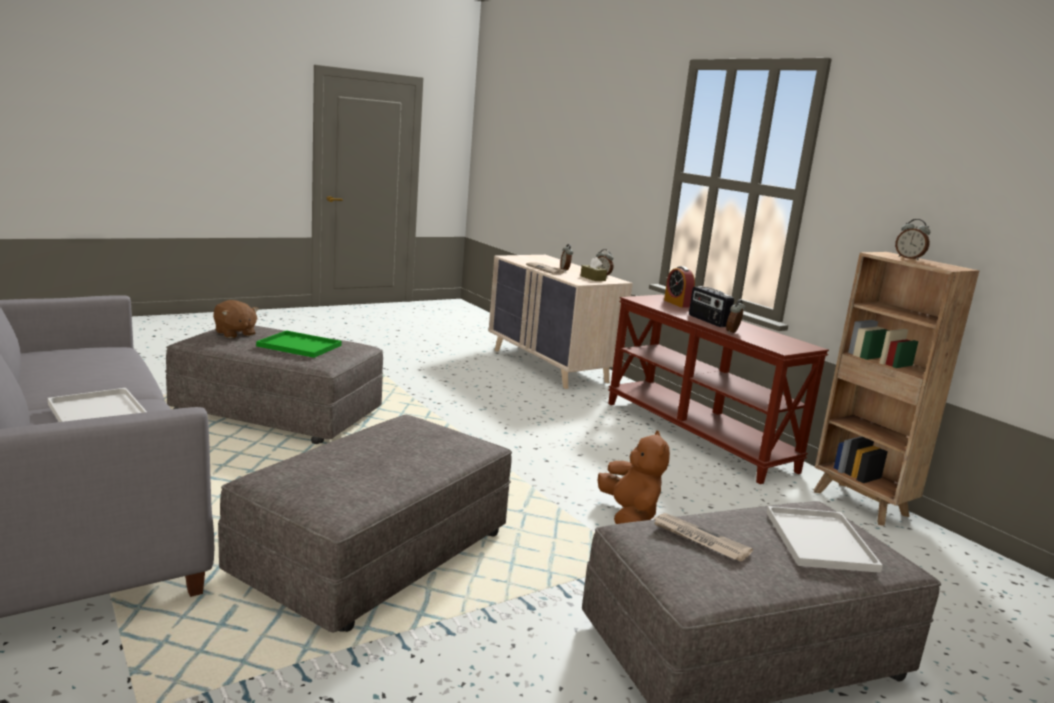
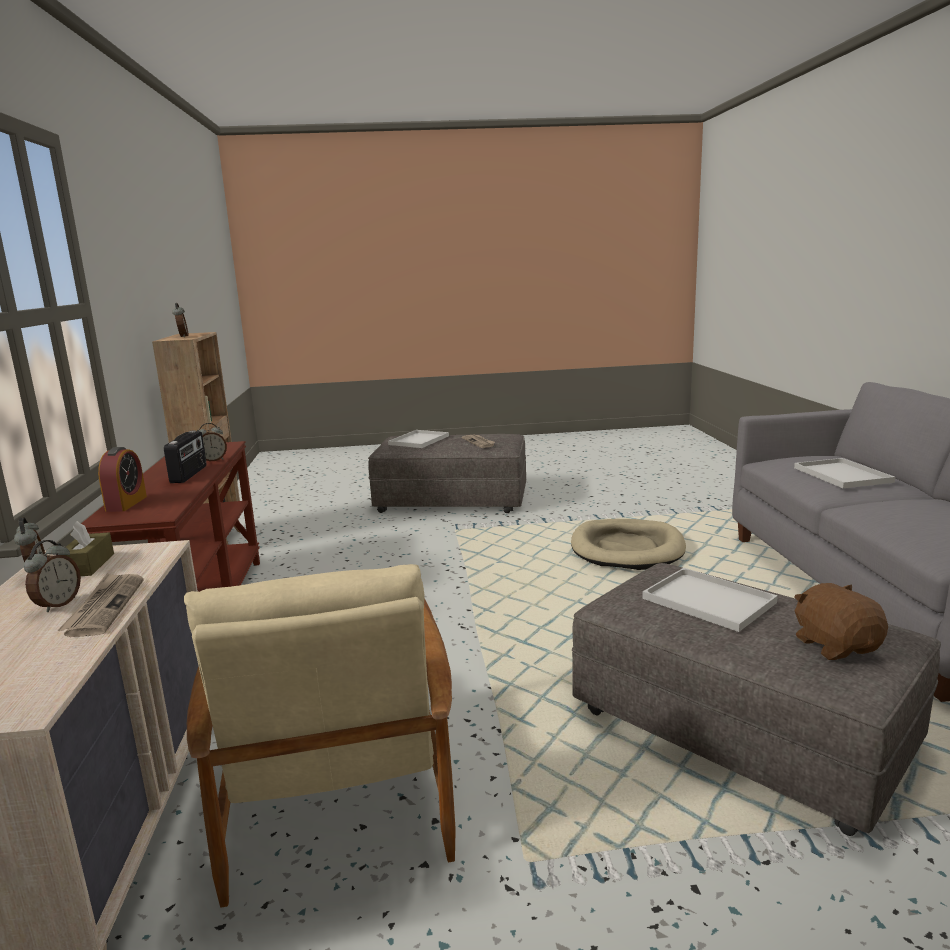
camera: 150 degrees left, 0 degrees up
(297, 345) = (711, 601): green tray -> white tray
(374, 554) = (627, 549): grey ottoman -> beige dog bed
(477, 381) = (337, 788): none -> beige armchair
(629, 516) = (416, 552): brown plush toy -> none

